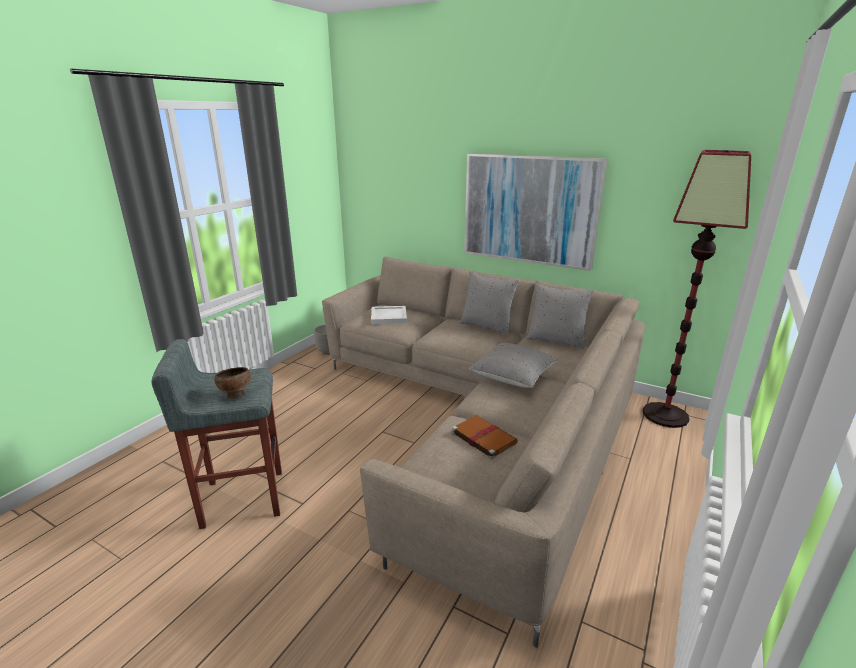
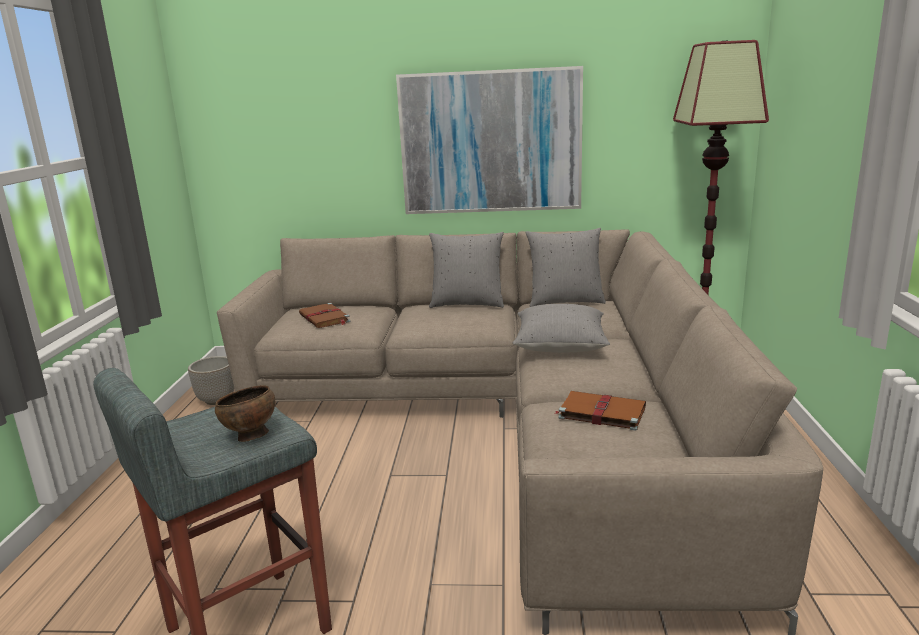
camera: 25 degrees left, 5 degrees down
(389, 316) = (324, 318): white tray -> brown book

